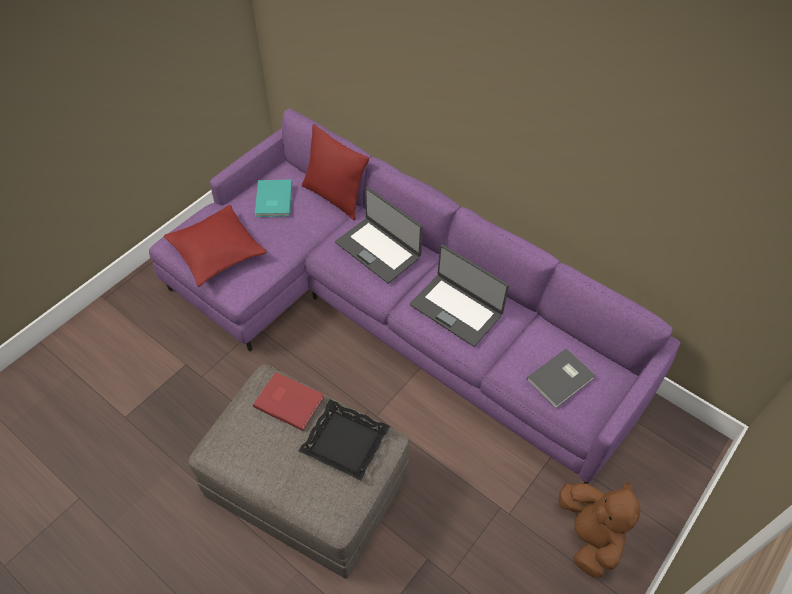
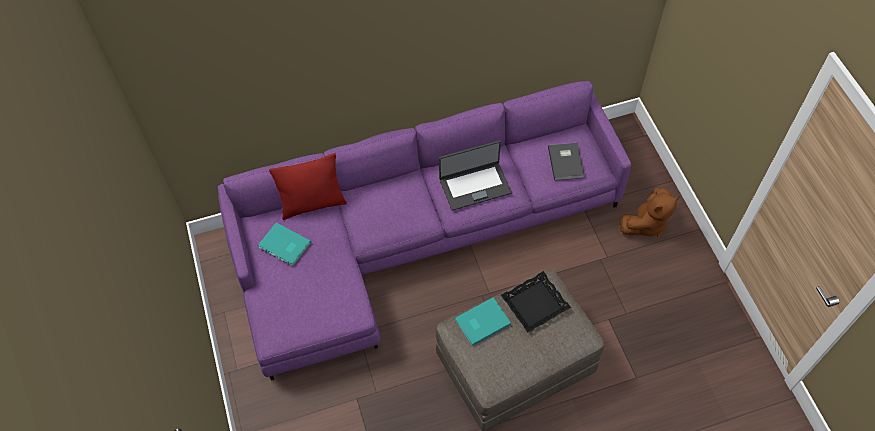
camera: 55 degrees left, 5 degrees up
(217, 251) = (307, 309): red pillow -> none
(289, 400) = (481, 321): red book -> turquoise book
(378, 249) = (389, 202): laptop -> none
(589, 535) = (646, 224): brown plush toy -> brown plush toy turned 120 degrees clockwise

